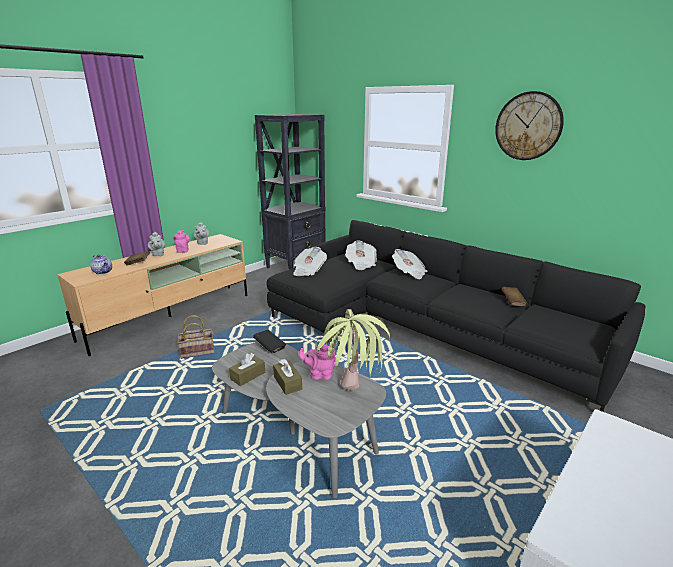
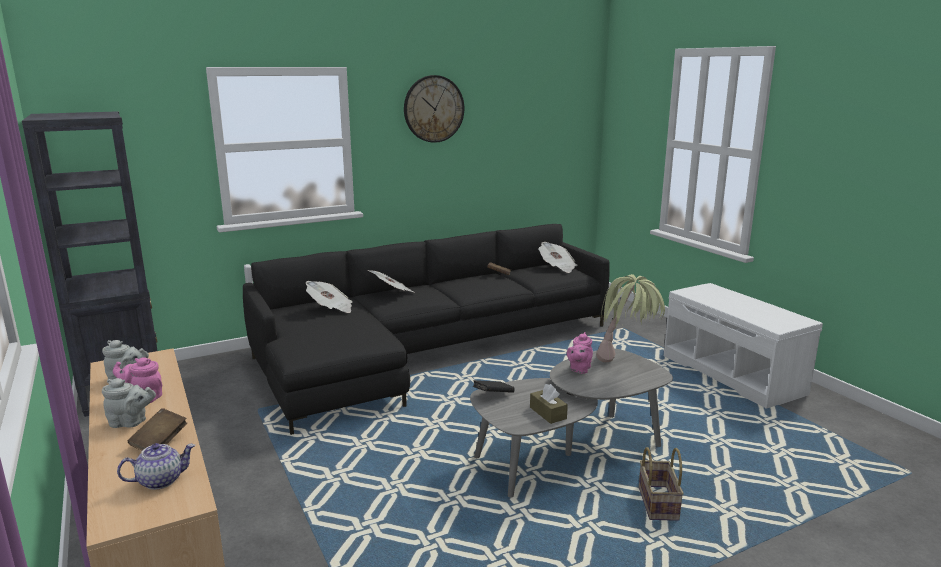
camera: 70 degrees left, 5 degrees down
(198, 351) = (336, 511): basket -> basket (656, 503)
(287, 383) = (587, 385): brown tissue box -> none
(308, 271) = (314, 338): newspaper -> newspaper (557, 267)

